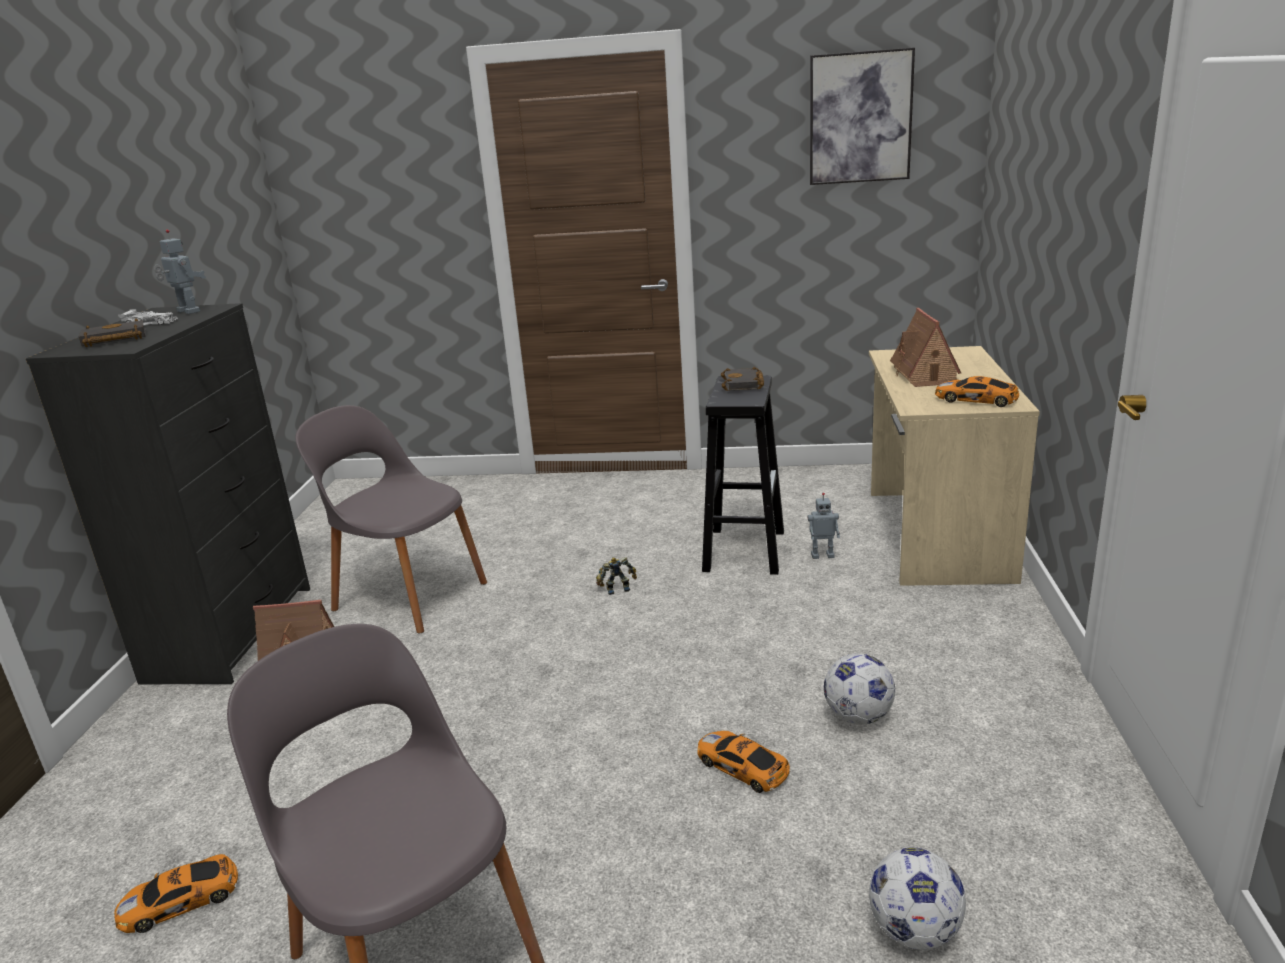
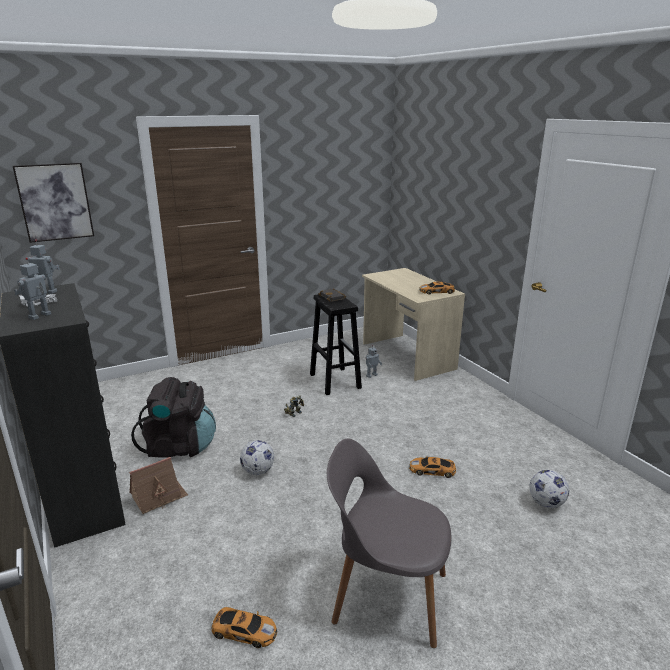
camera: 35 degrees left, 0 degrees up
(113, 340) = (40, 316): black book -> toy robot
(183, 900) = (243, 631): toy car -> toy car turned 105 degrees counterclockwise
(407, 595) = (179, 446): grey chair -> black backpack
(858, 717) = (453, 437): football -> football (258, 471)
(860, 118) = (341, 162): picture -> picture (55, 202)
(925, 374) = (402, 283): toy house -> none

